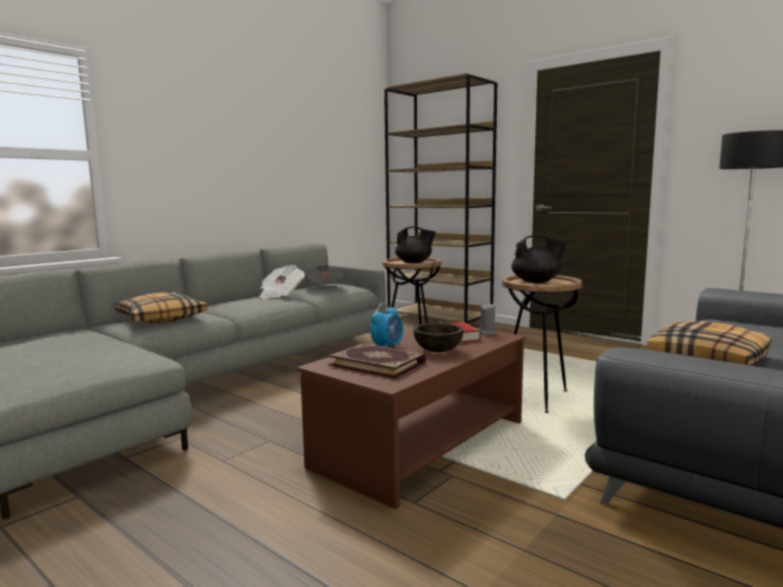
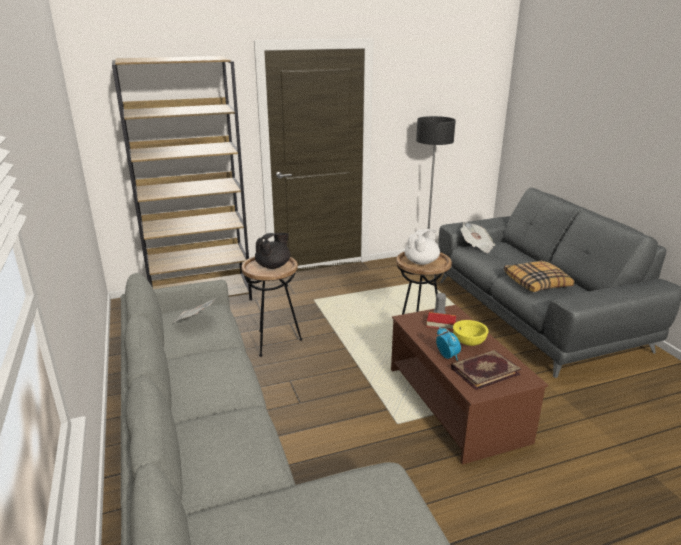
camera: 60 degrees left, 15 degrees up
(161, 318) = (226, 447): pillow -> none
(280, 294) = (200, 352): newspaper -> newspaper (477, 246)
(438, 350) = (469, 342): brown bowl -> yellow bowl
(536, 282) = (421, 262): black teapot -> white teapot

